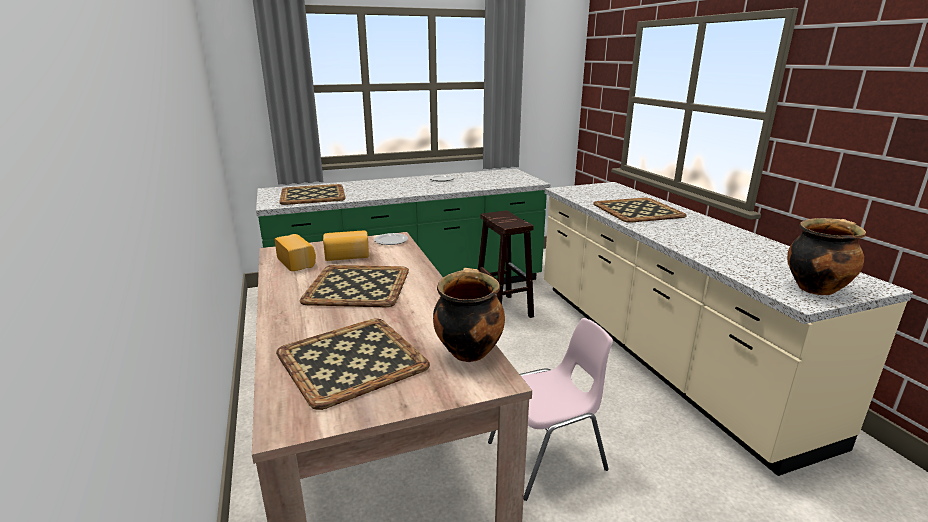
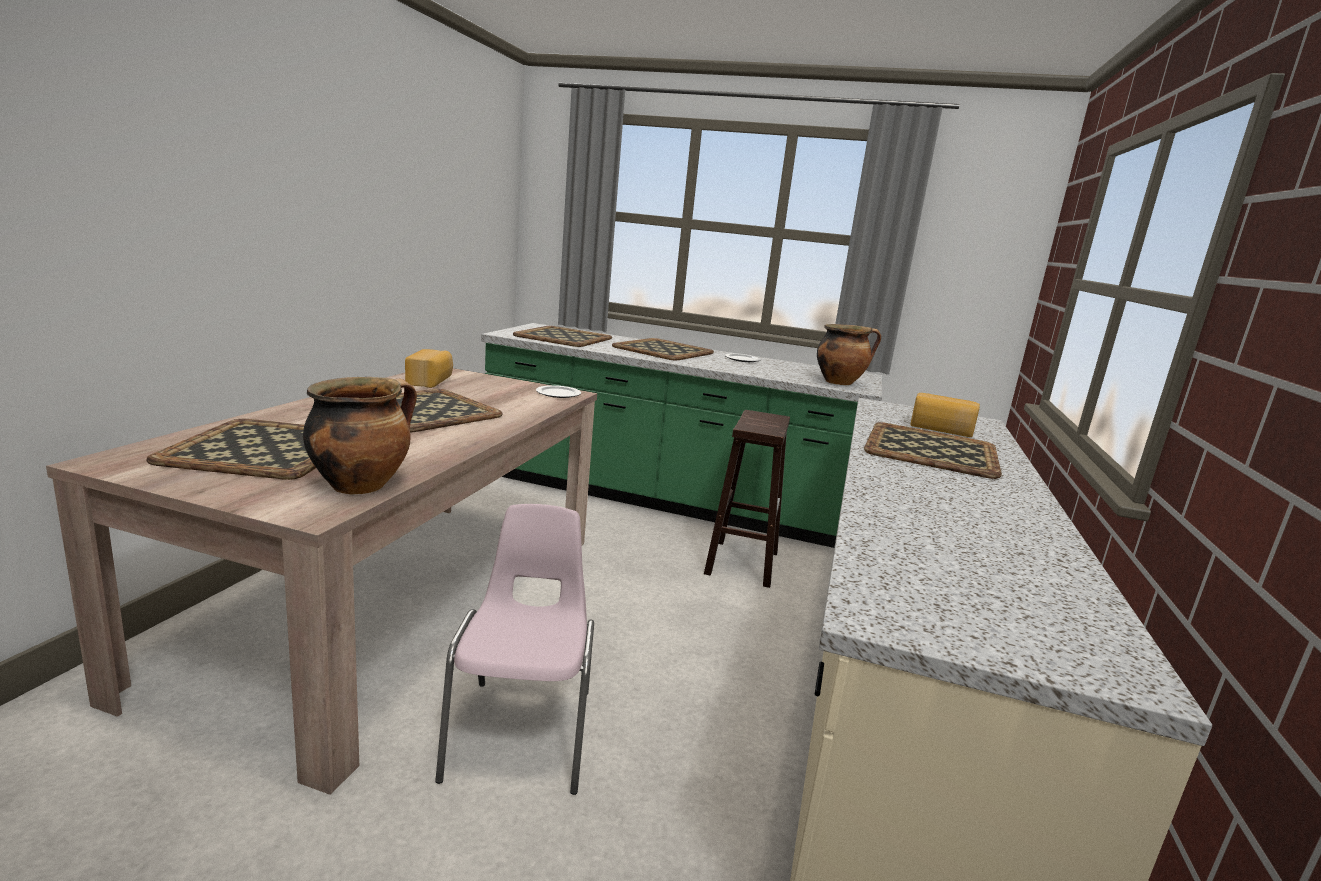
camera: 35 degrees right, 5 degrees down
(347, 256) = (482, 391): bread -> bread (941, 429)
(390, 186) = (663, 350): none -> tray
(548, 457) = (523, 732): pink chair -> pink chair turned 105 degrees counterclockwise
(815, 288) = (959, 619): cooking pot -> cooking pot (840, 382)

